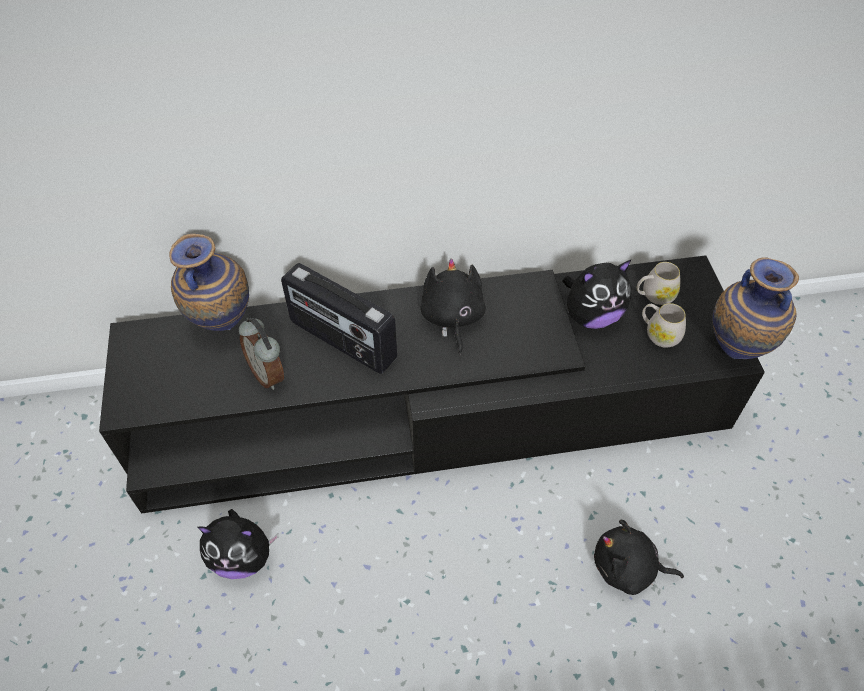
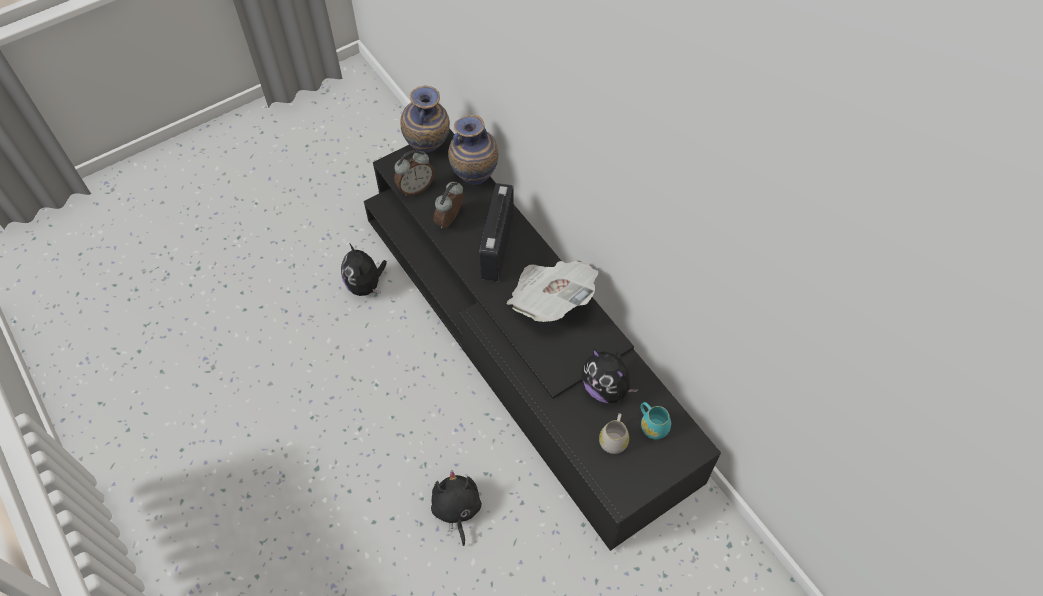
camera: 65 degrees right, 5 degrees up
(185, 395) = (415, 188): none -> alarm clock
(452, 318) = (550, 300): black plush toy -> newspaper
(654, 295) = (652, 425): white mug -> turquoise mug
(736, 351) = (627, 498): vase -> vase (429, 150)

